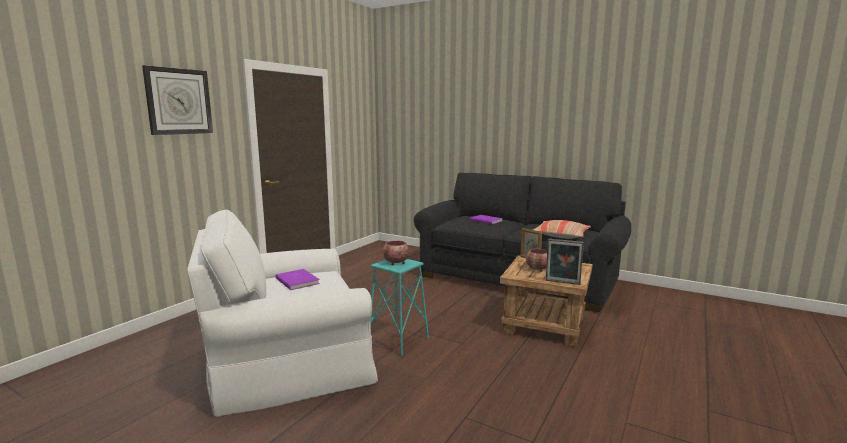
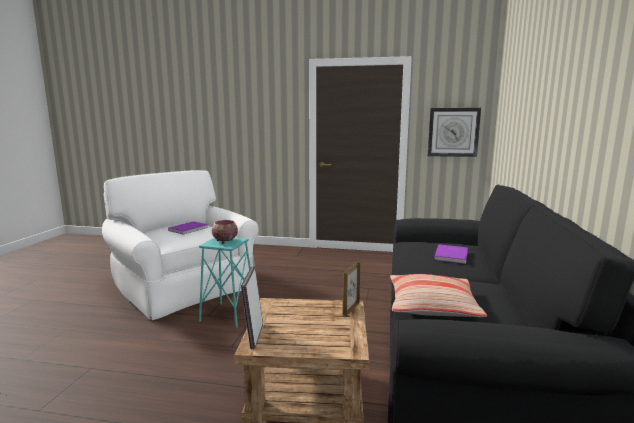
camera: 70 degrees right, 0 degrees up
(179, 101) = (252, 96): wall clock -> wall clock (453, 132)
(538, 269) = (303, 317): bowl -> none

